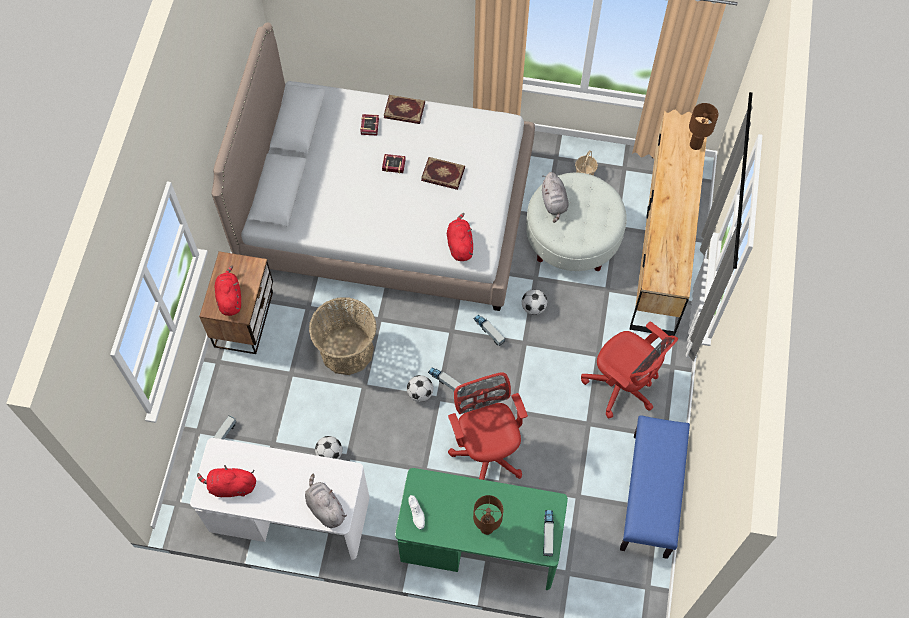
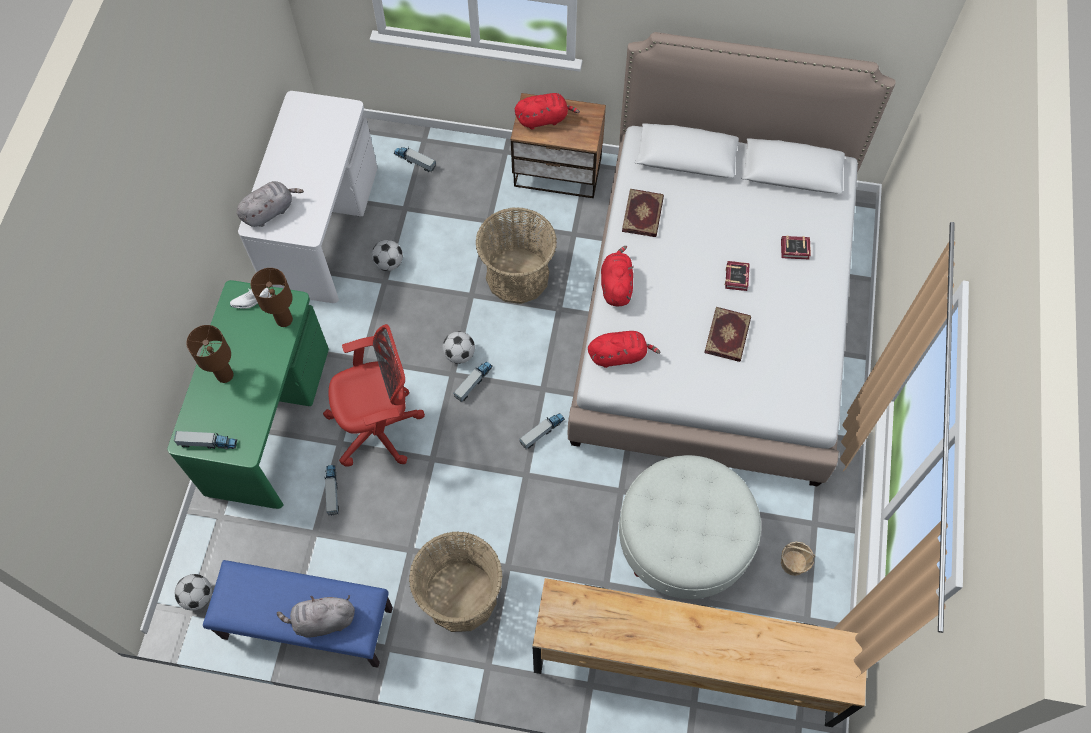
camera: 90 degrees right, 0 degrees up
(230, 486) = (305, 124): red plush toy -> red plush toy (616, 285)
(404, 109) = (826, 289): book -> book (643, 214)
(533, 307) = (577, 487): football -> football (198, 596)
(542, 485) = (332, 491): none -> toy truck
(554, 203) = (704, 486): grey plush toy -> grey plush toy (322, 620)
(622, 386) = (460, 596): red office chair -> basket
(696, 144) = (799, 677): brown table lamp -> brown table lamp (284, 320)

